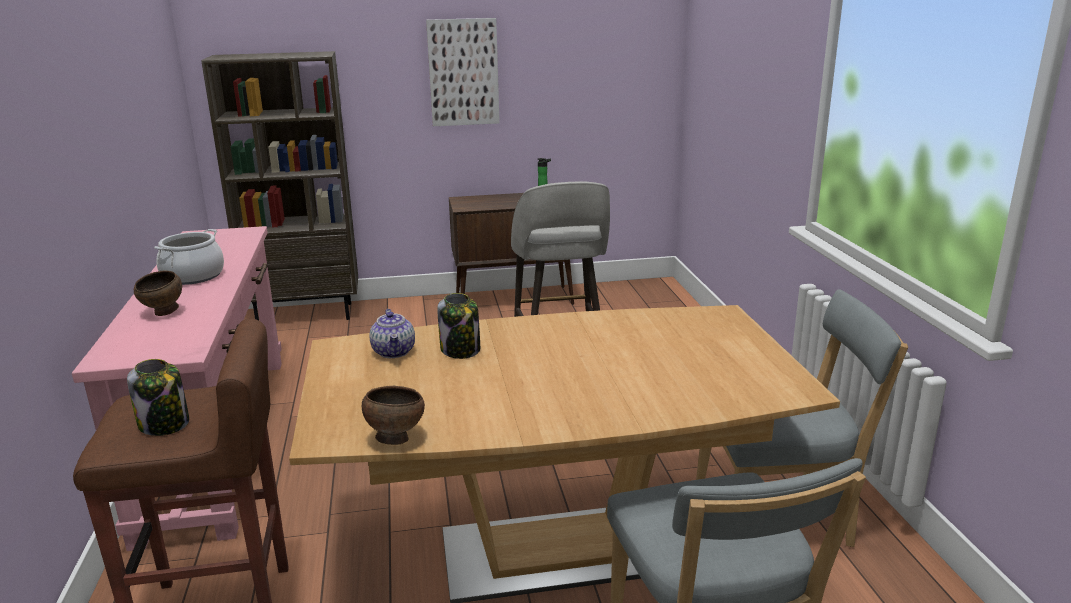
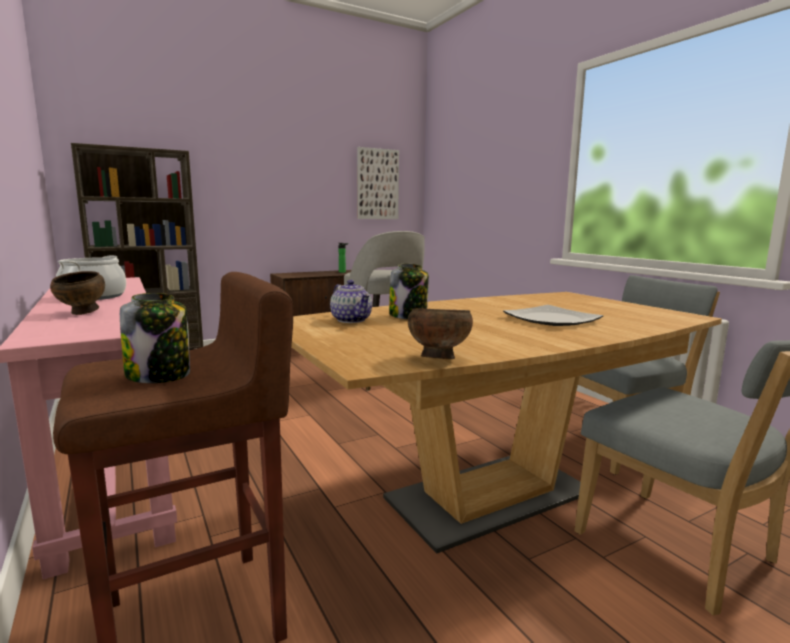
camera: 20 degrees left, 10 degrees down
(463, 72) = (281, 180): picture -> picture (377, 184)
(610, 378) = (551, 319): none -> plate

